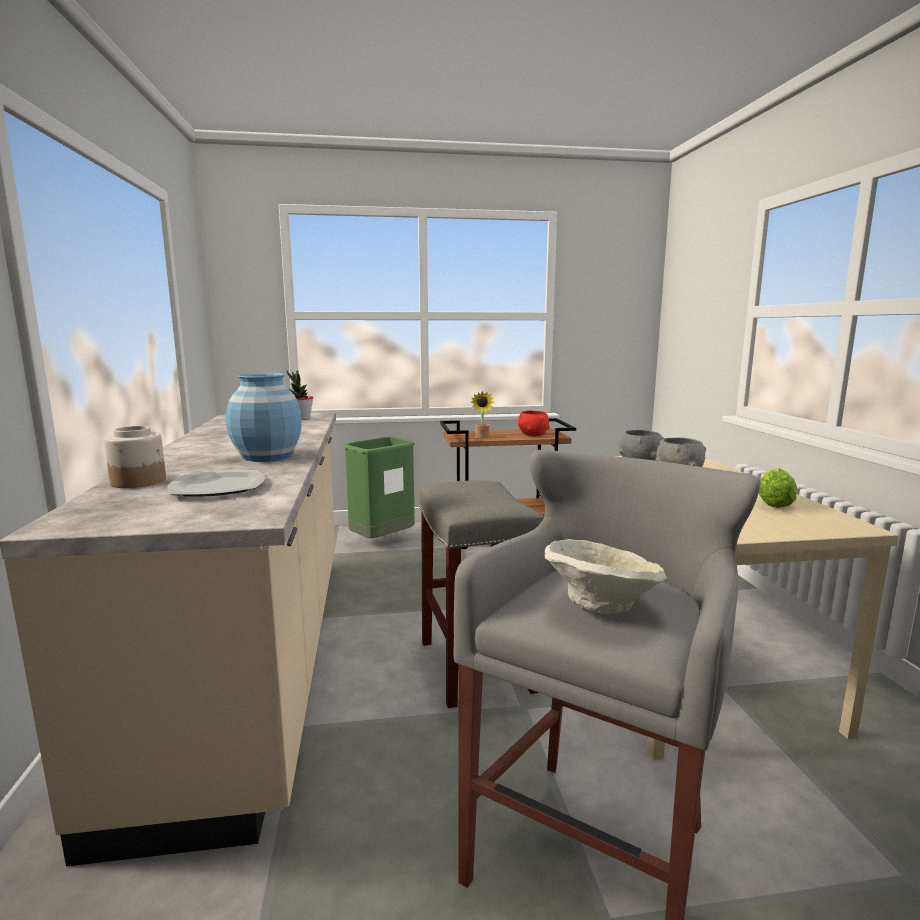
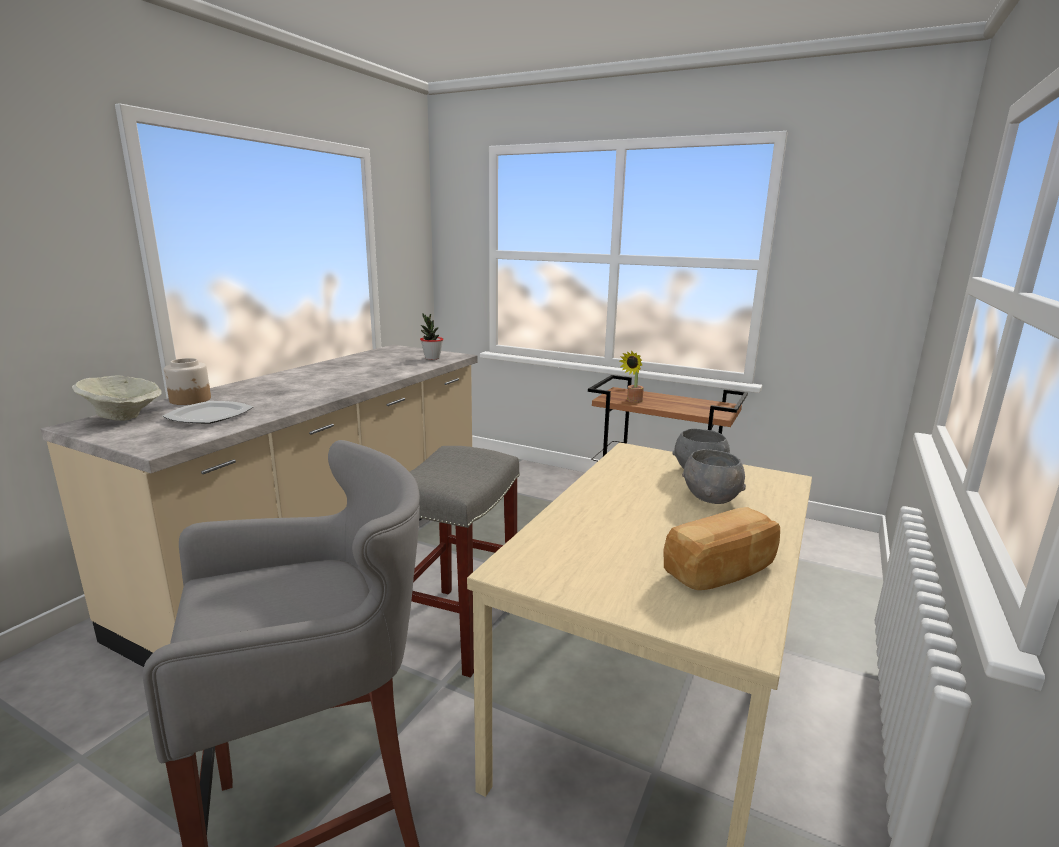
camera: 35 degrees right, 5 degrees up
(267, 456) = (306, 394): blue vase -> none
(382, 541) = (536, 485): green trash can -> none
(533, 435) = (695, 408): red bowl -> none
(601, 606) = (258, 604): beige bowl -> beige bowl (123, 418)
(773, 503) = (722, 571): lettuce -> bread

